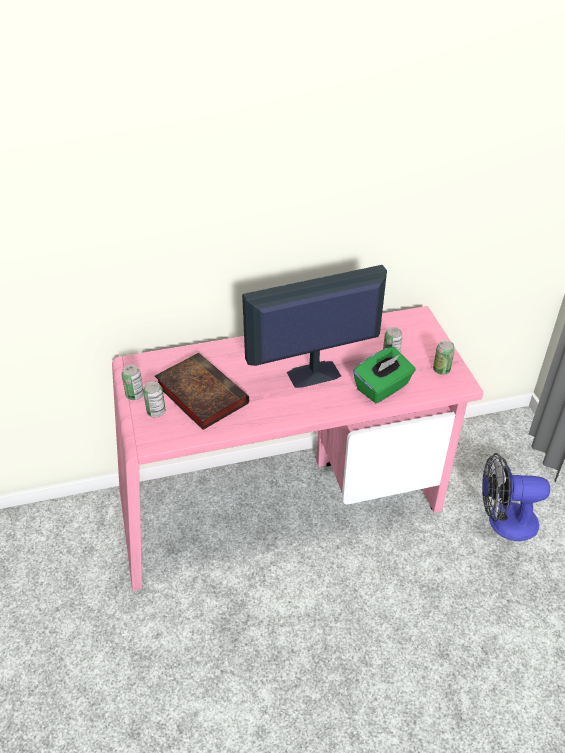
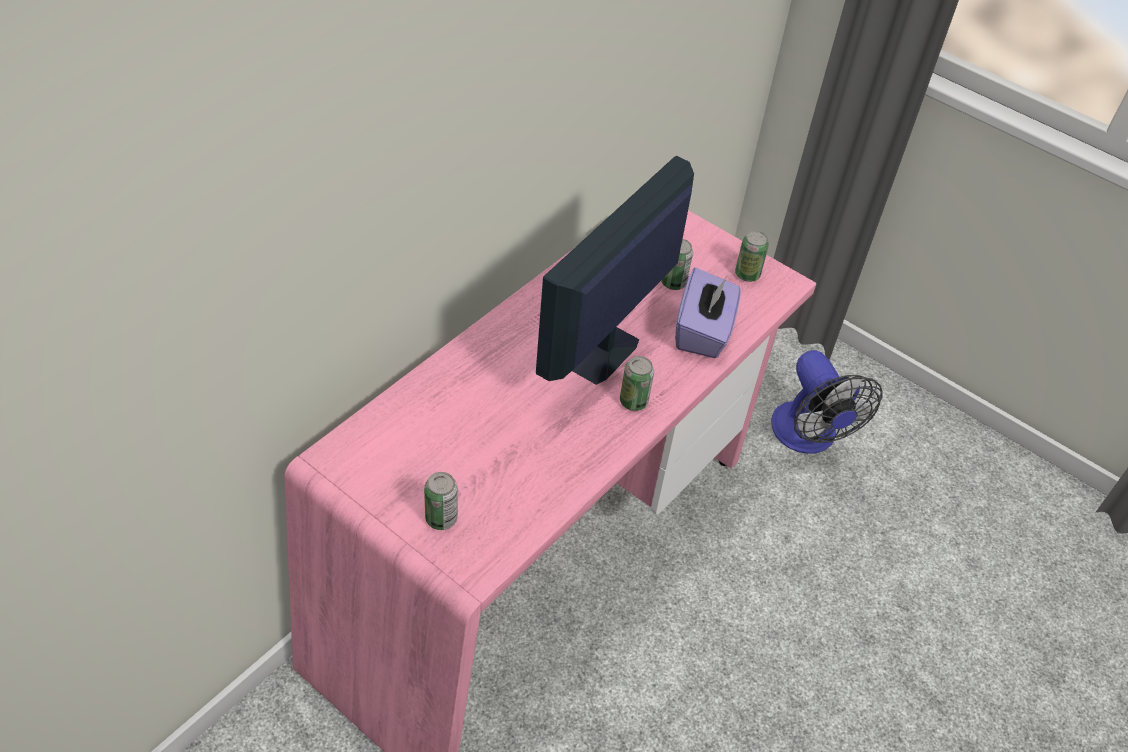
camera: 40 degrees left, 5 degrees up
(135, 395) = (383, 509): can -> can (633, 402)
(199, 393) = (476, 458): book -> none
(382, 388) = (703, 332): green tissue box -> purple tissue box
(503, 521) = (809, 437): fan -> fan turned 75 degrees counterclockwise

